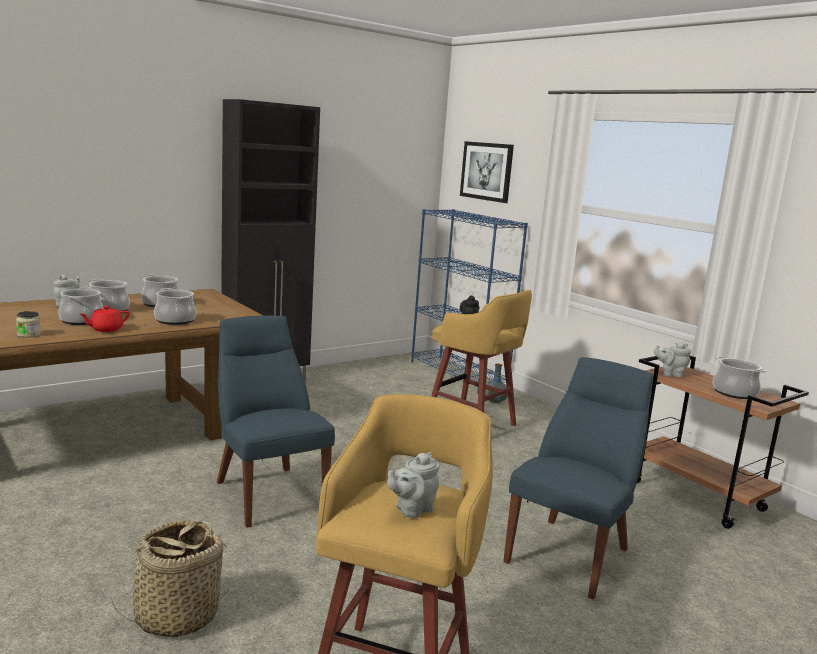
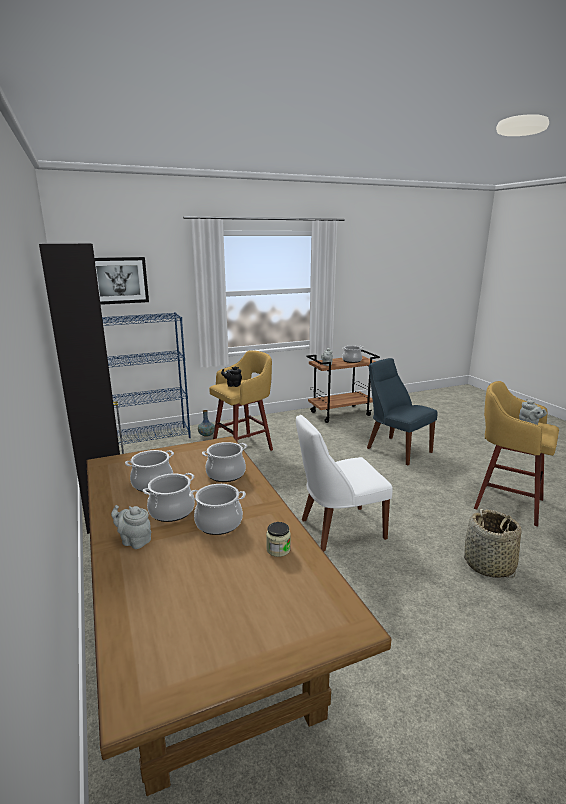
camera: 75 degrees left, 5 degrees up
(105, 329) = (258, 506): red teapot -> none
(268, 492) = (338, 529): blue chair -> white chair

